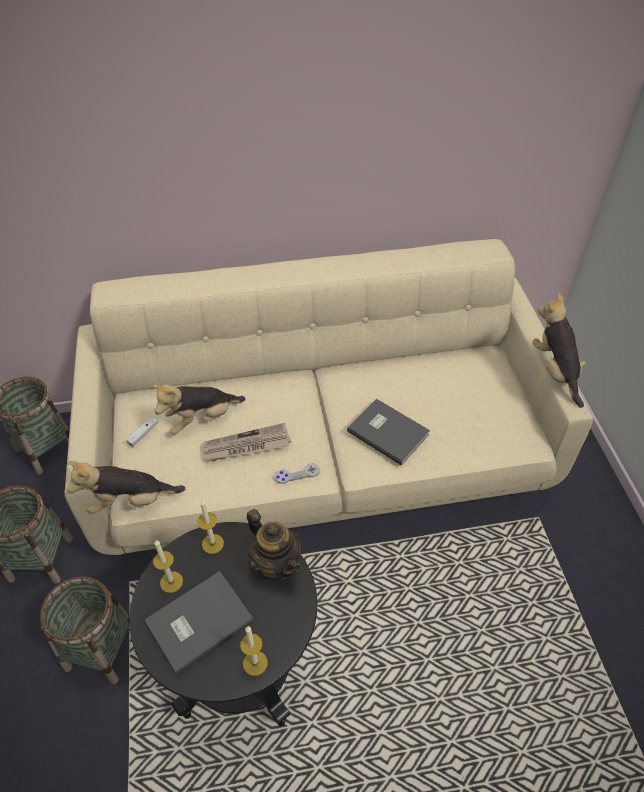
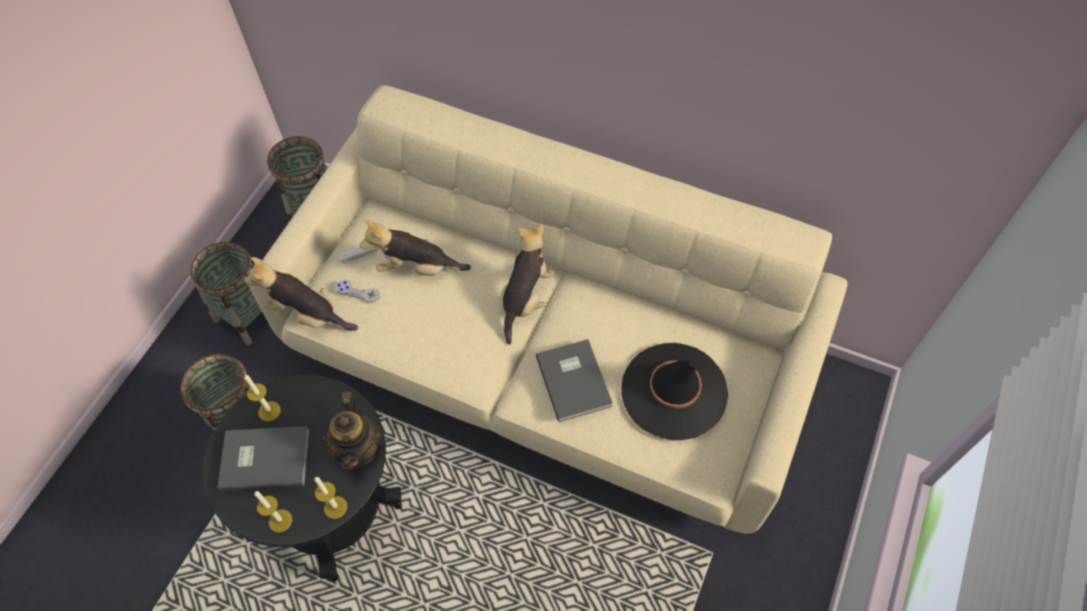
camera: 35 degrees right, 10 degrees up
(212, 544) = (323, 398): candle -> candle (335, 507)
(246, 446) = (435, 318): newspaper -> none
(297, 474) = (460, 372): grey game controller -> grey game controller (357, 291)
(461, 402) = (673, 391): none -> black hat
(555, 371) = (785, 418): plush toy -> plush toy (525, 299)

